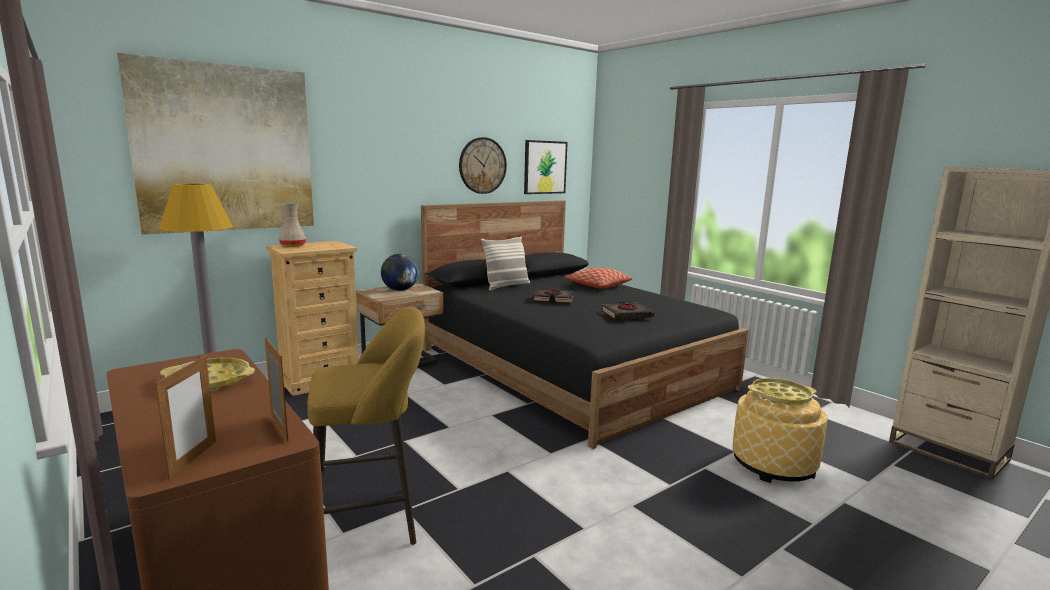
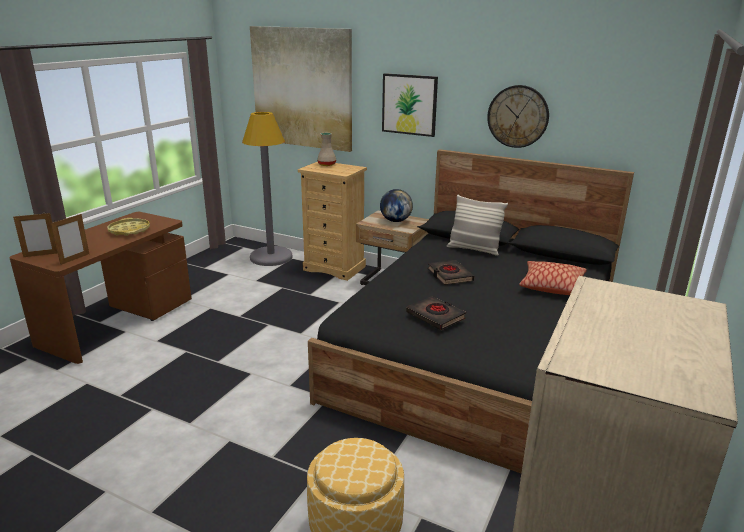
camera: 65 degrees right, 10 degrees up
(372, 520) = (171, 345): yellow stool -> none
(545, 167) = (613, 126): picture -> picture (409, 104)
(780, 396) = (354, 459): yellow tray -> none

